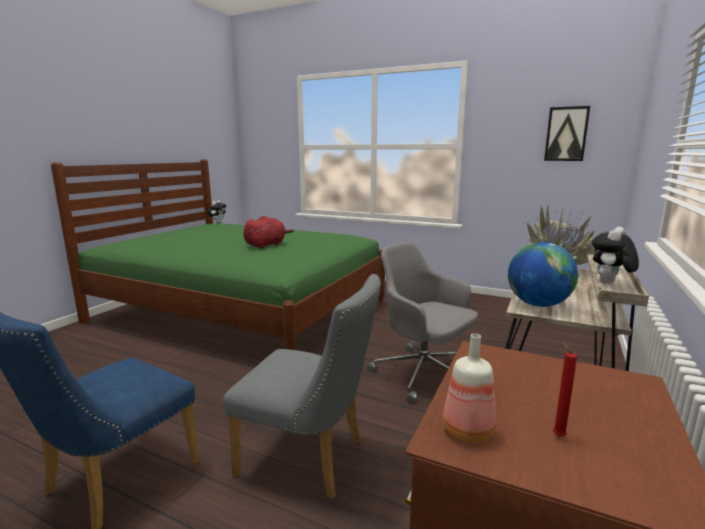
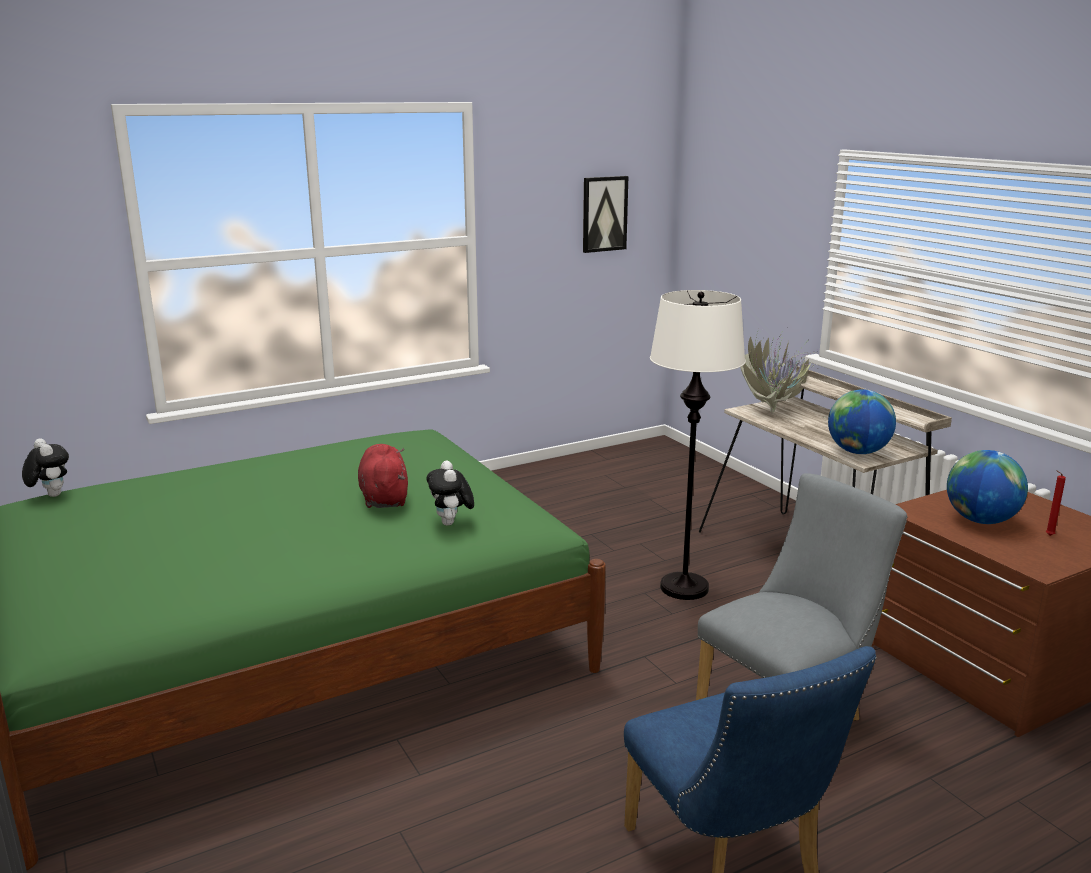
camera: 55 degrees left, 5 degrees up
(423, 374) = (683, 587): grey office chair -> white floor lamp
(466, 430) = (1030, 557): bottle -> none
(520, 387) = (980, 520): none -> globe
(609, 284) = (897, 414): plush toy -> plush toy (451, 523)

